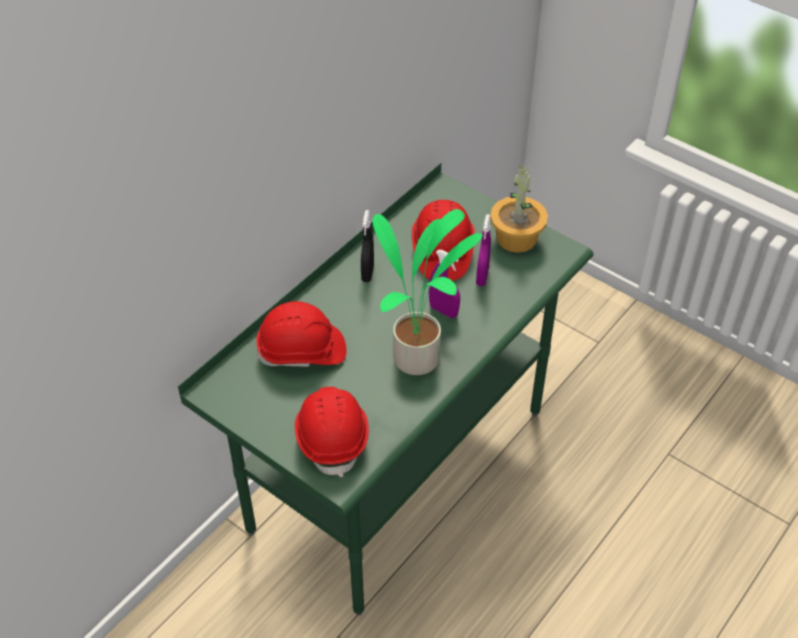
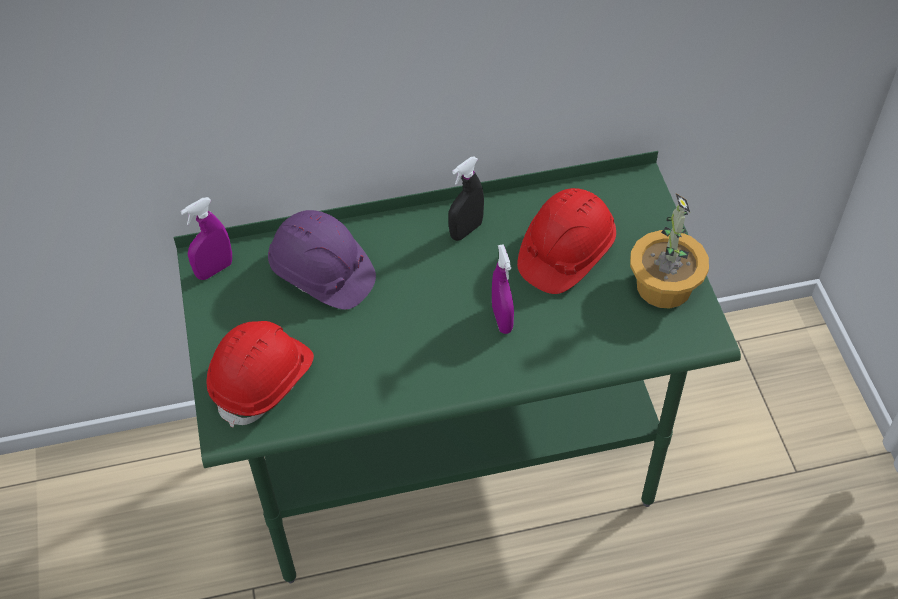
camera: 40 degrees right, 5 degrees up
(302, 351) = (322, 274): red hard hat -> purple hard hat
(420, 359) = (425, 356): potted plant -> none
(482, 277) = (581, 307): purple spray bottle -> purple spray bottle (214, 270)

